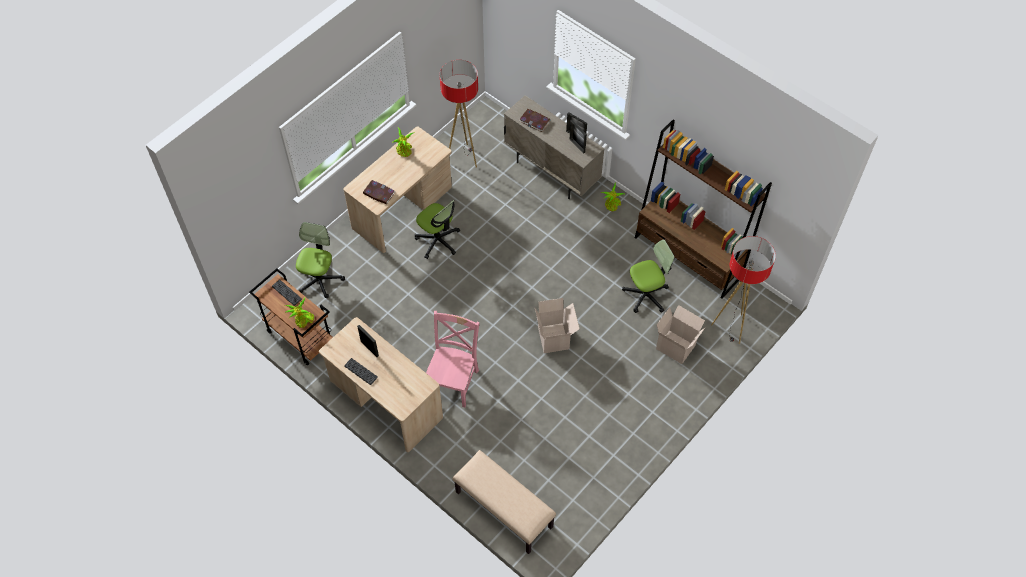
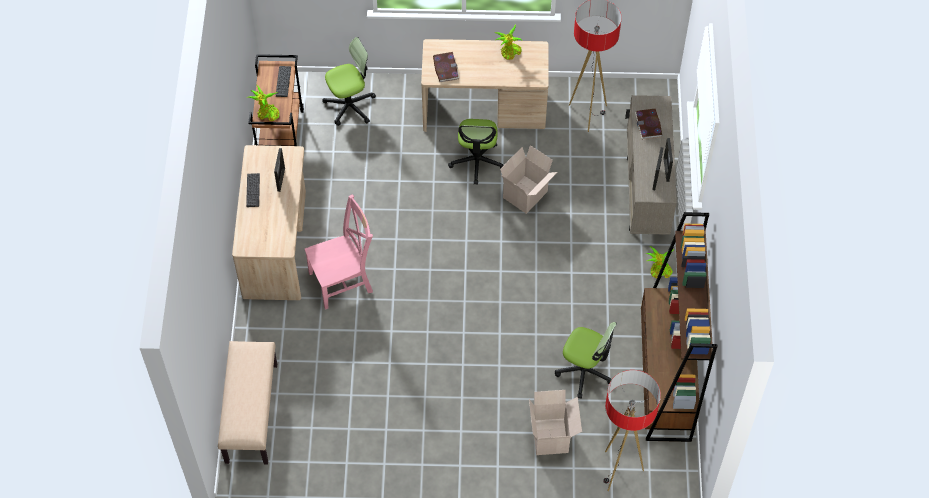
camera: 50 degrees right, 0 degrees up
(554, 338) = (462, 329): cardboard box -> cardboard box (526, 196)

